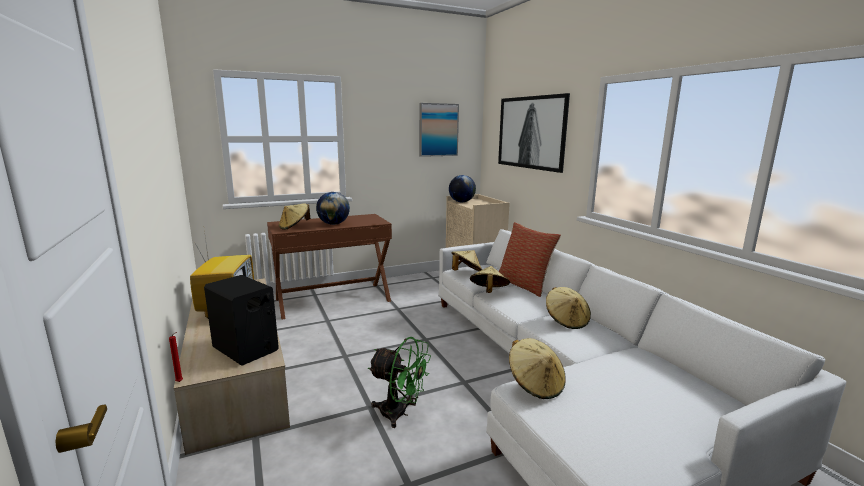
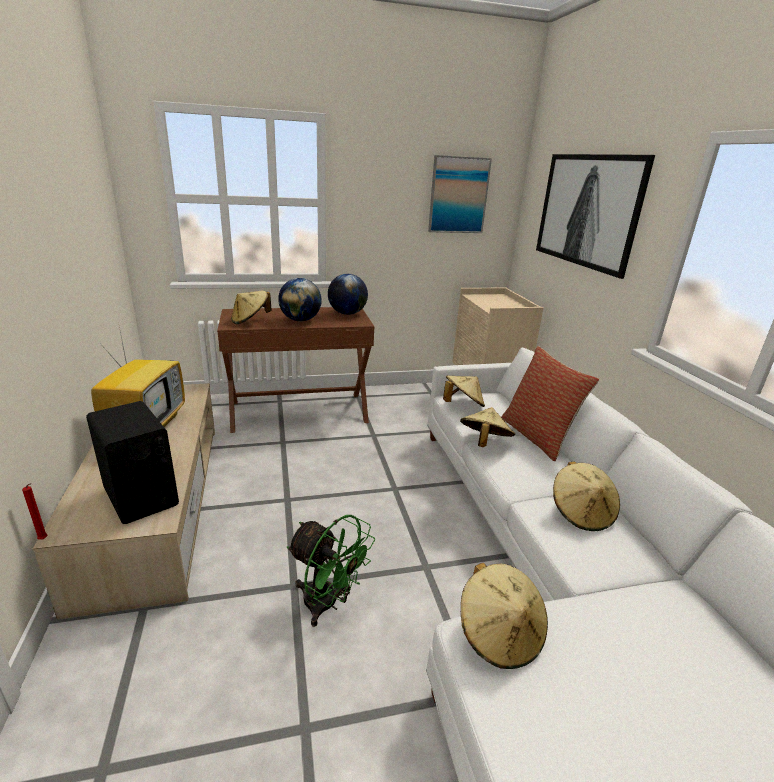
camera: 10 degrees right, 10 degrees up
(461, 202) = (479, 299): globe -> globe (347, 313)

